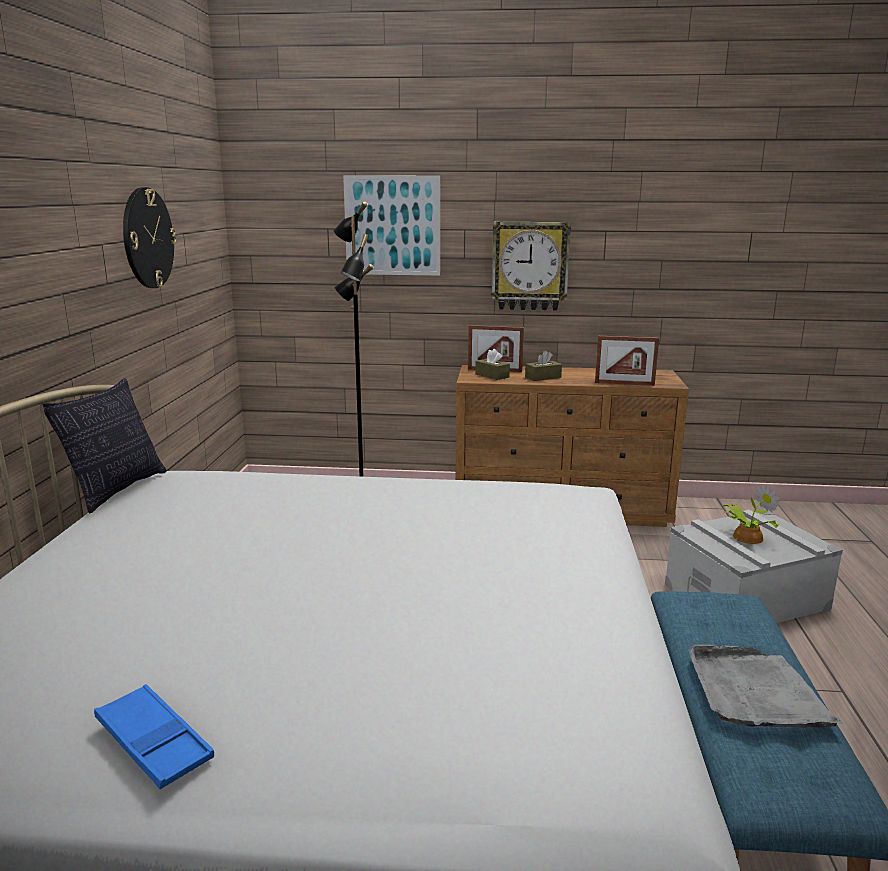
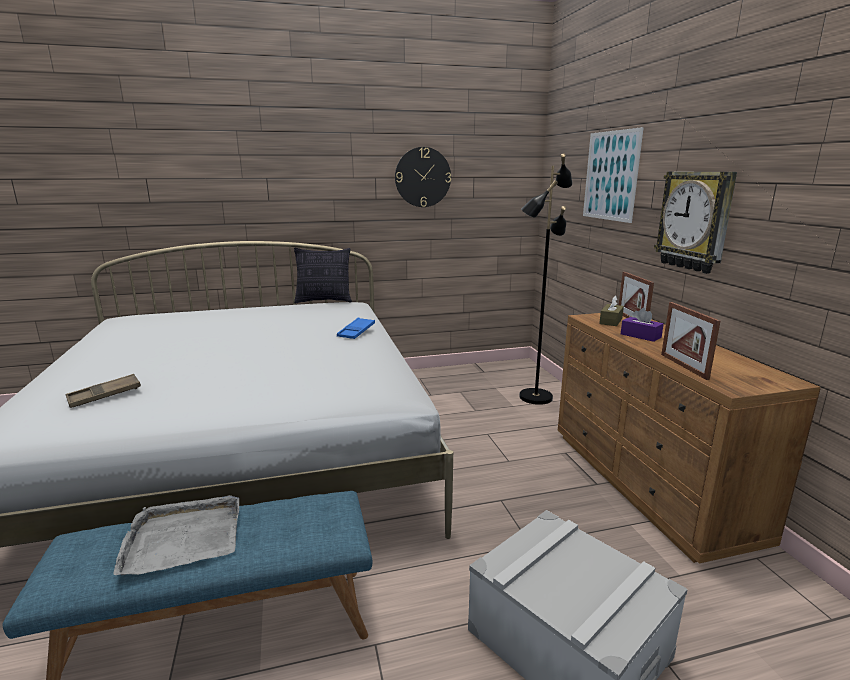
camera: 70 degrees right, 0 degrees up
(154, 743) = (91, 347): blue tray -> blue tray (356, 332)
(518, 679) = (105, 395): none -> brown tray
(543, 377) = (640, 336): brown tissue box -> purple tissue box
(745, 537) = (570, 568): potted plant -> none

